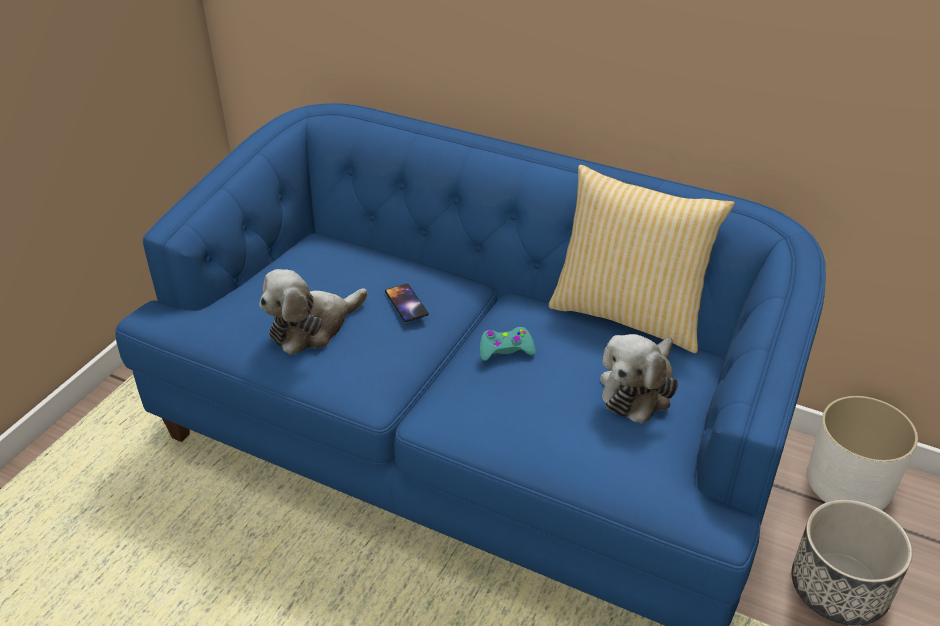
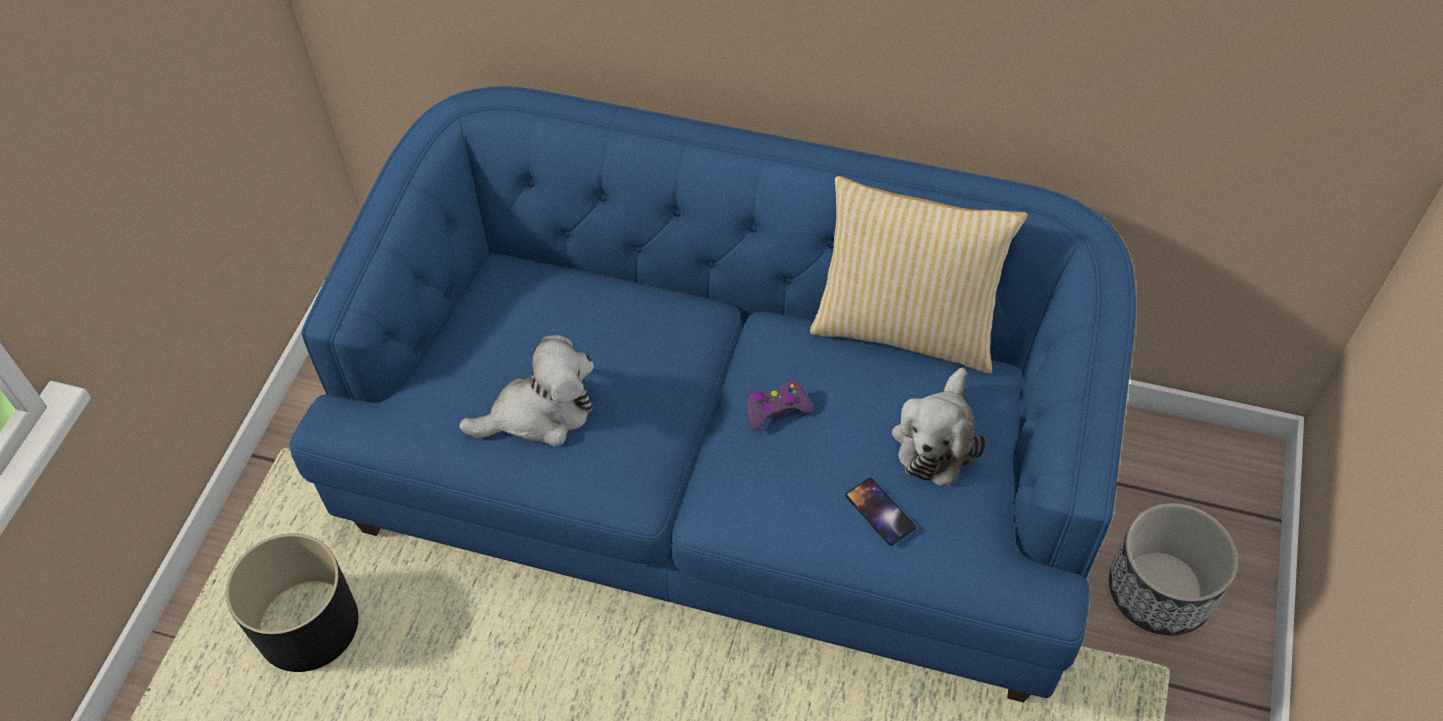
camera: 10 degrees left, 15 degrees up
(105, 496) = (307, 625): none -> black planter
(312, 327) = (540, 413): plush toy -> plush toy turned 150 degrees counterclockwise
(406, 303) = (642, 358): phone -> phone (880, 512)
(505, 349) = (776, 409): turquoise game controller -> purple game controller
(850, 482) = (1159, 456): white planter -> none

